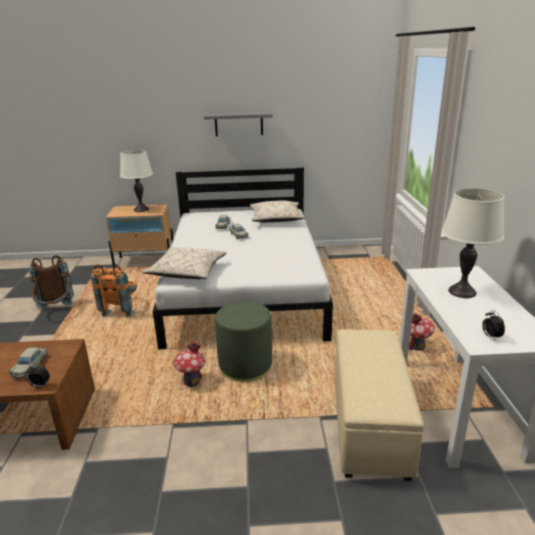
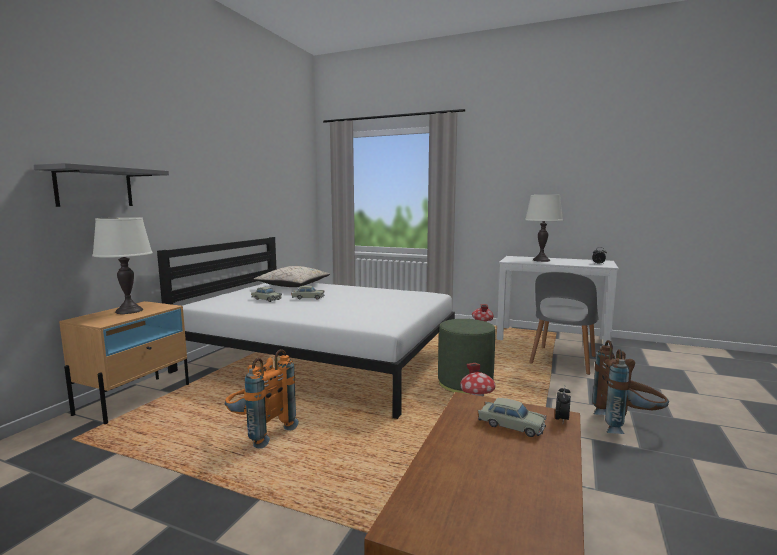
camera: 65 degrees left, 15 degrees down
(56, 311) = (171, 494): brown backpack -> brown backpack (627, 426)
(187, 272) = (371, 321): beige pillow -> none
(238, 123) = (217, 188): grey shelf -> grey shelf (94, 187)
(369, 422) = (562, 361): beige ottoman -> grey chair

